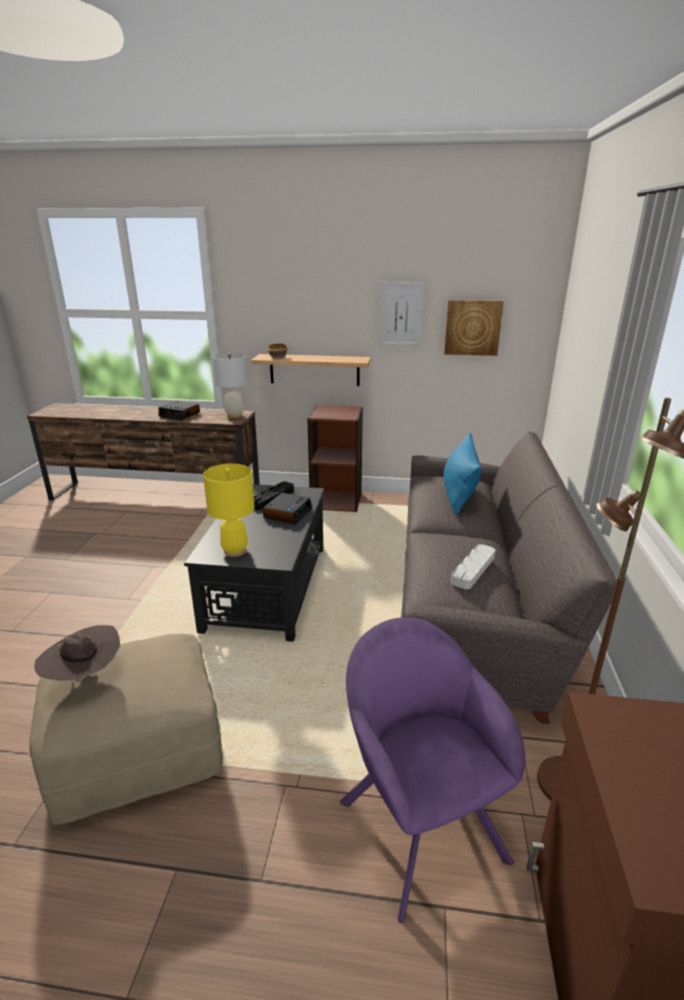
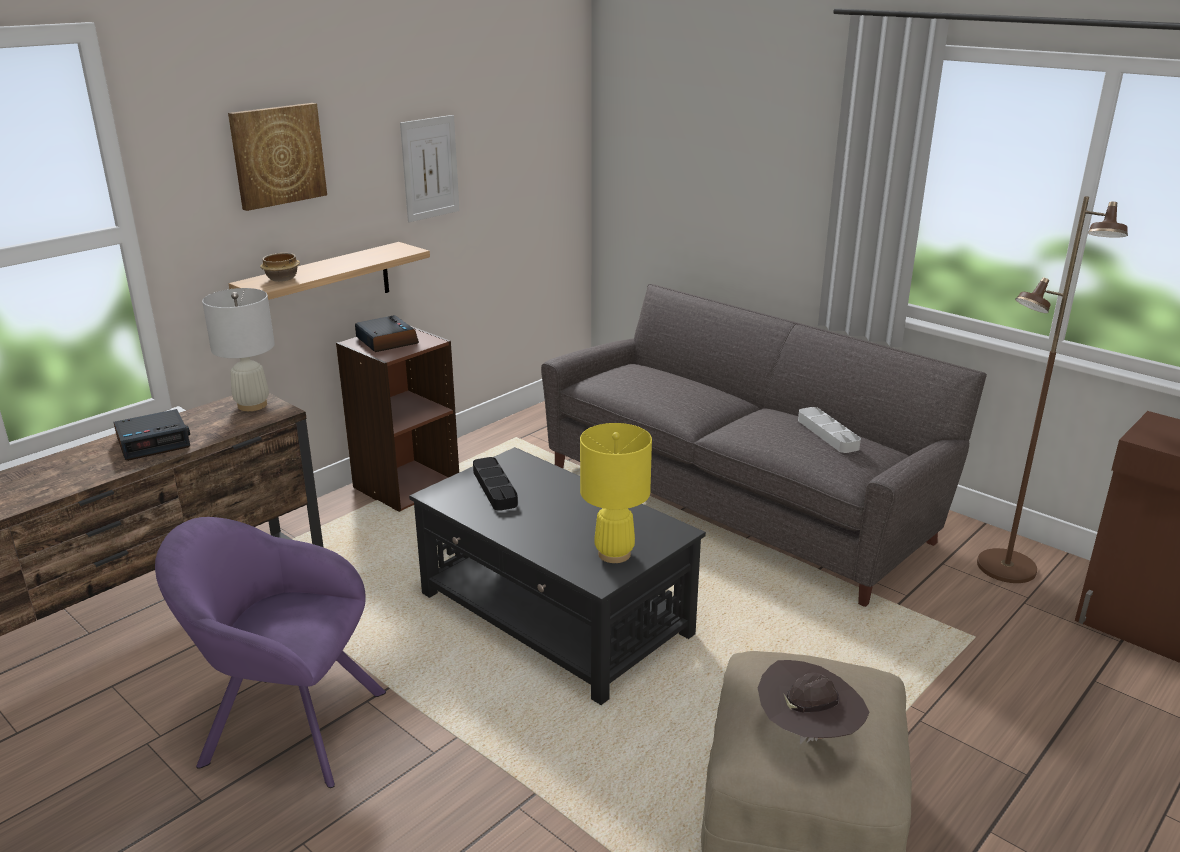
camera: 55 degrees left, 0 degrees up
(287, 513) = (555, 490): alarm clock -> alarm clock (386, 341)
(417, 821) = (1005, 657): purple armchair -> purple armchair (285, 725)
(459, 493) = (663, 381): blue pillow -> none
(472, 327) = (511, 168): picture -> picture (277, 155)

